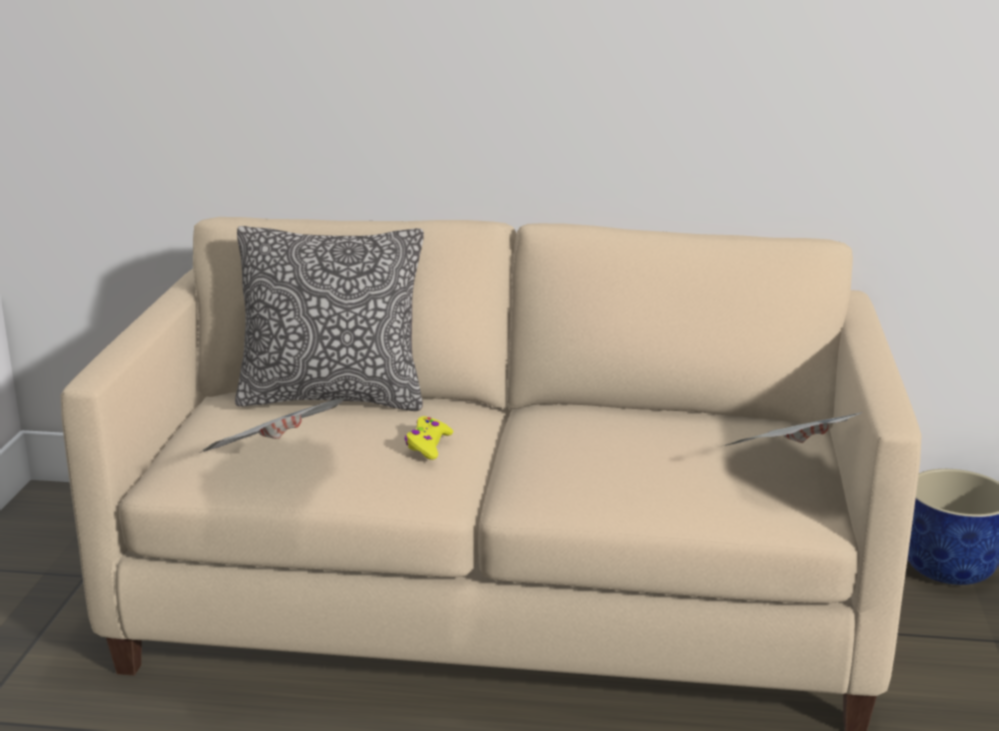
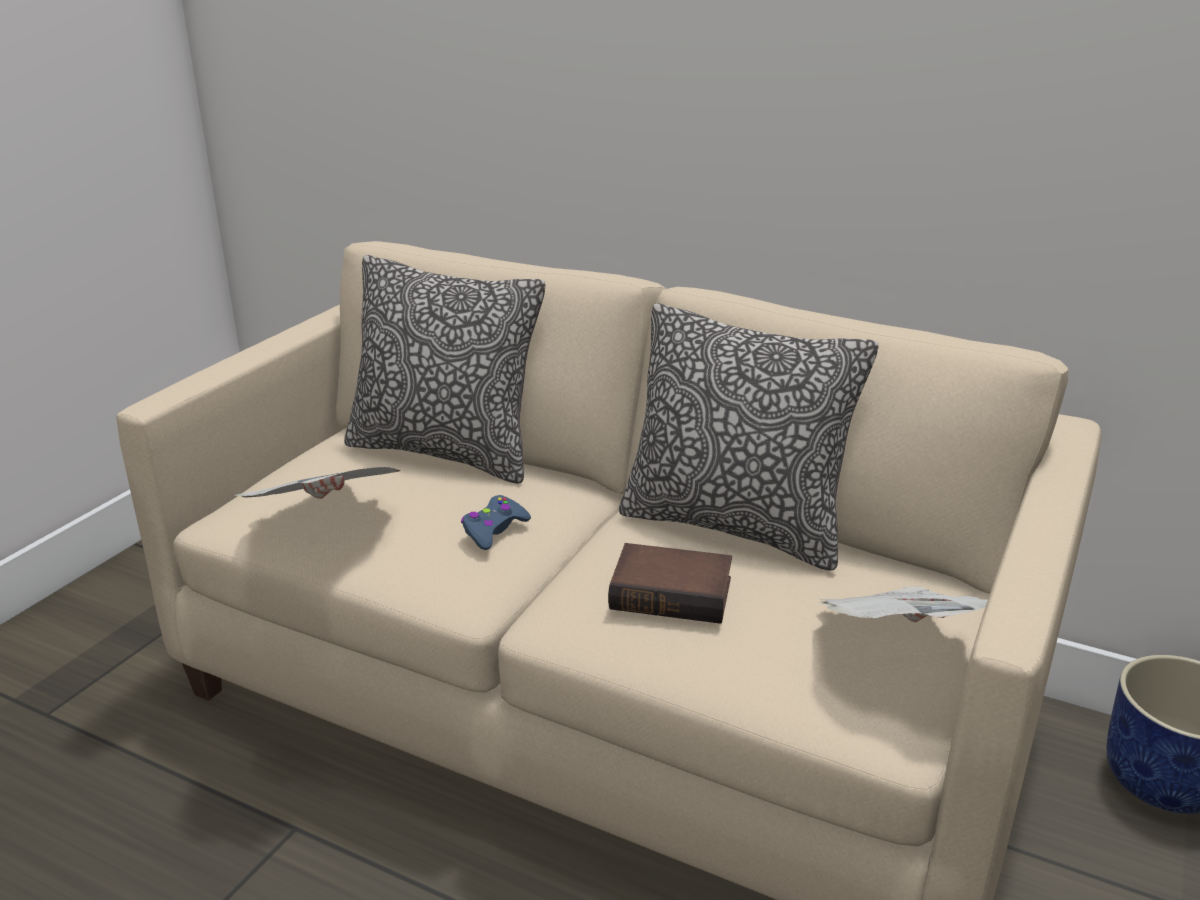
camera: 20 degrees right, 5 degrees up
(428, 445) = (494, 530): yellow game controller -> blue game controller
(605, 461) = (673, 592): none -> book
(617, 413) = (734, 526): none -> pillow

